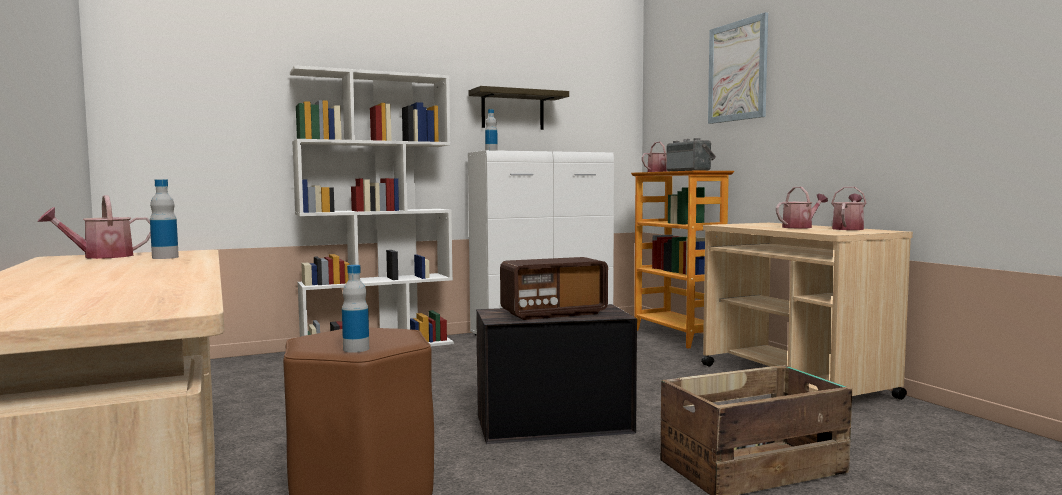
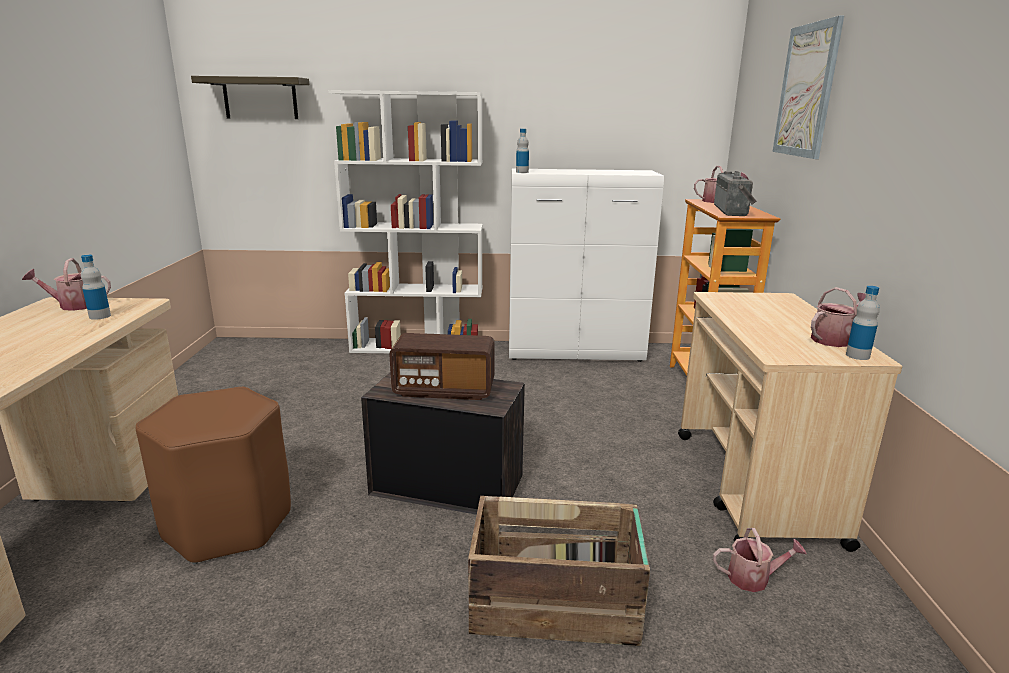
camera: 25 degrees right, 15 degrees up
(356, 349) = (182, 429): bottle -> bottle (857, 356)
(512, 110) = (566, 121): shelf -> shelf (260, 98)
(800, 227) = (785, 322): watering can -> watering can (754, 578)

